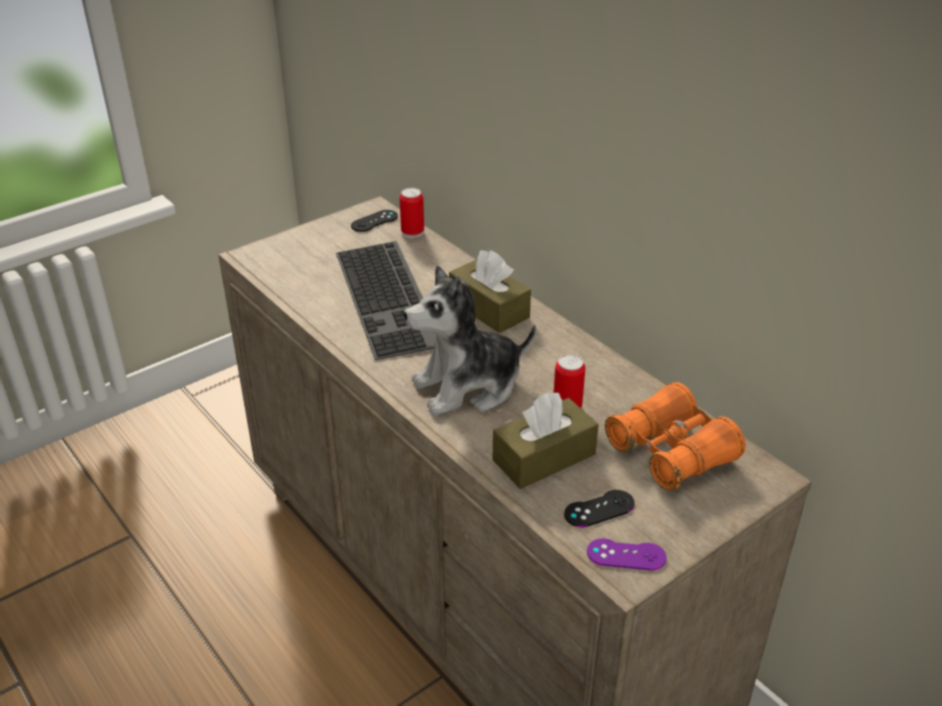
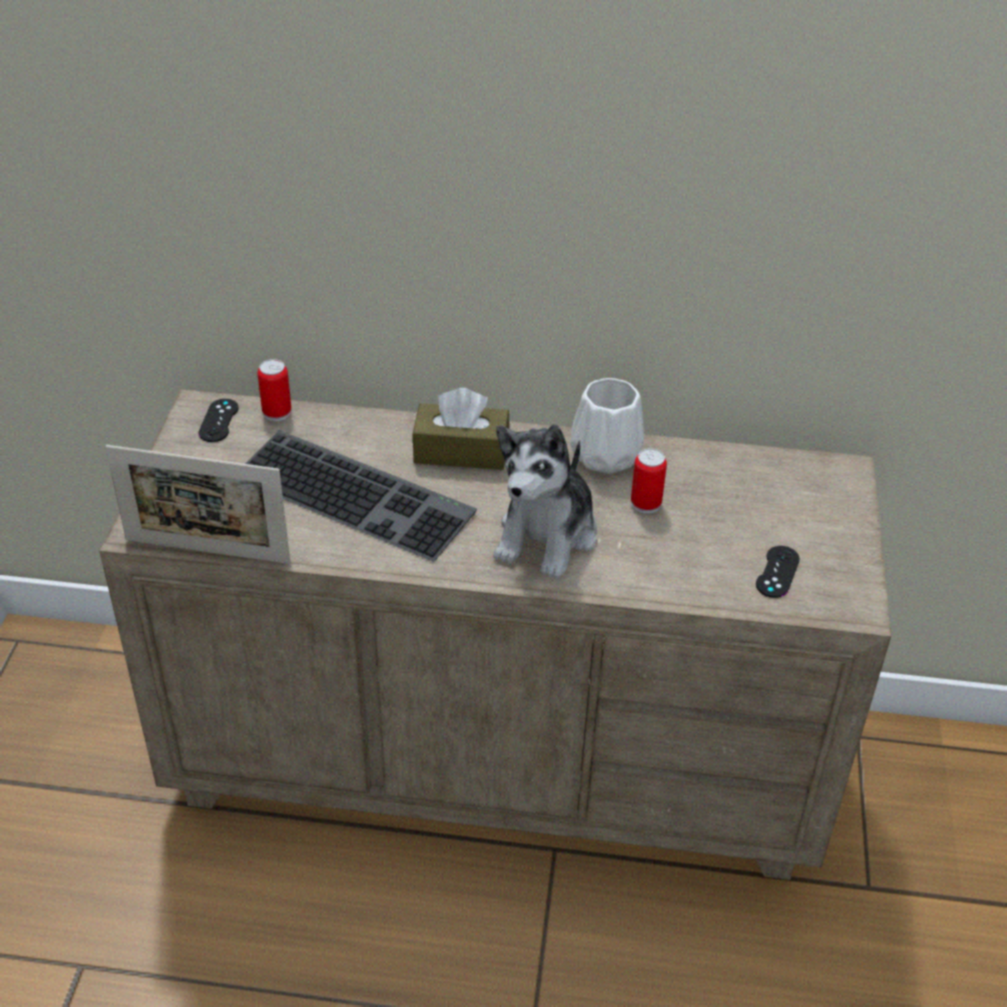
camera: 45 degrees left, 5 degrees up
(266, 283) = (207, 551): none -> picture frame
(544, 457) = (687, 557): brown tissue box -> none
(584, 361) = (604, 454): none -> white vase
(626, 555) = (839, 594): purple game controller -> none
(671, 452) = (763, 493): orange binoculars -> none

